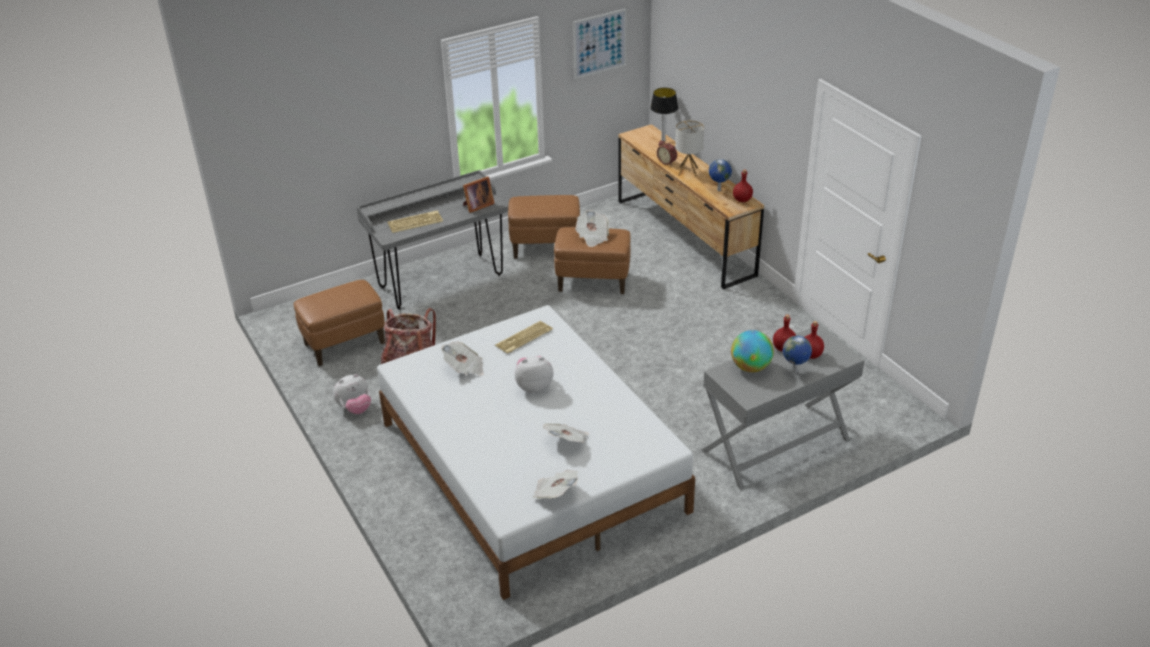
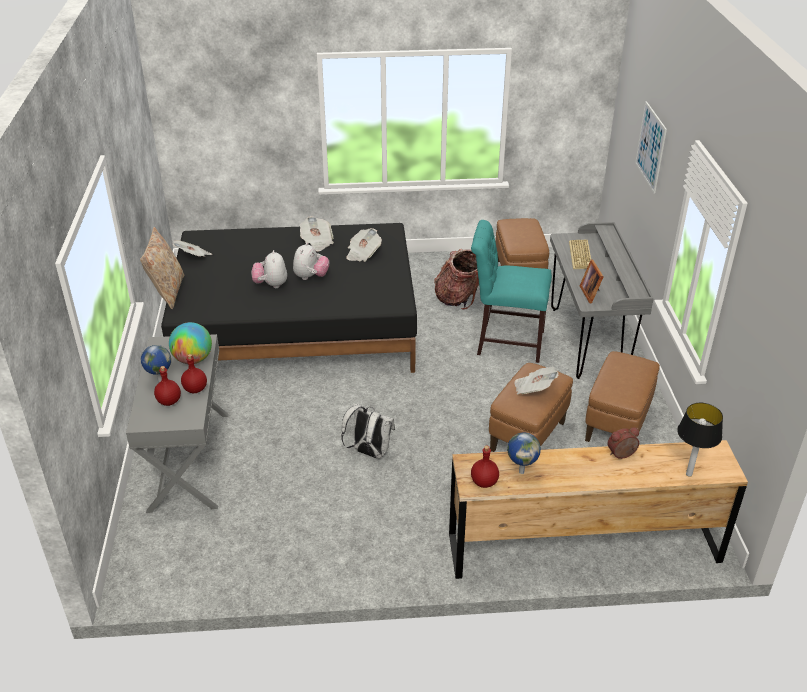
camera: 115 degrees right, 0 degrees up
(355, 408) = (430, 266): plush toy -> plush toy (271, 285)
(470, 323) = (506, 342): none -> turquoise chair
(524, 338) = (375, 288): keyboard -> none
(530, 466) = (296, 324): white bed -> black bed
(567, 441) = (235, 274): newspaper -> newspaper (317, 242)
(600, 43) = (768, 312): picture -> picture (650, 146)
(637, 477) = (167, 291): none -> beige pillow
(677, 350) = (369, 452): none -> white backpack
(688, 171) = (586, 463): table lamp -> none

